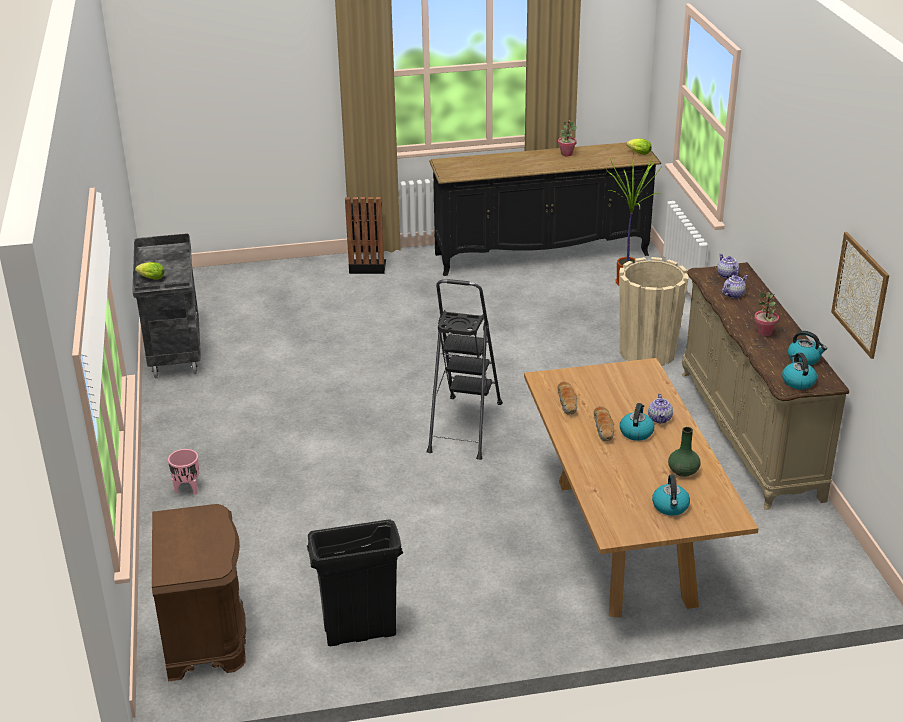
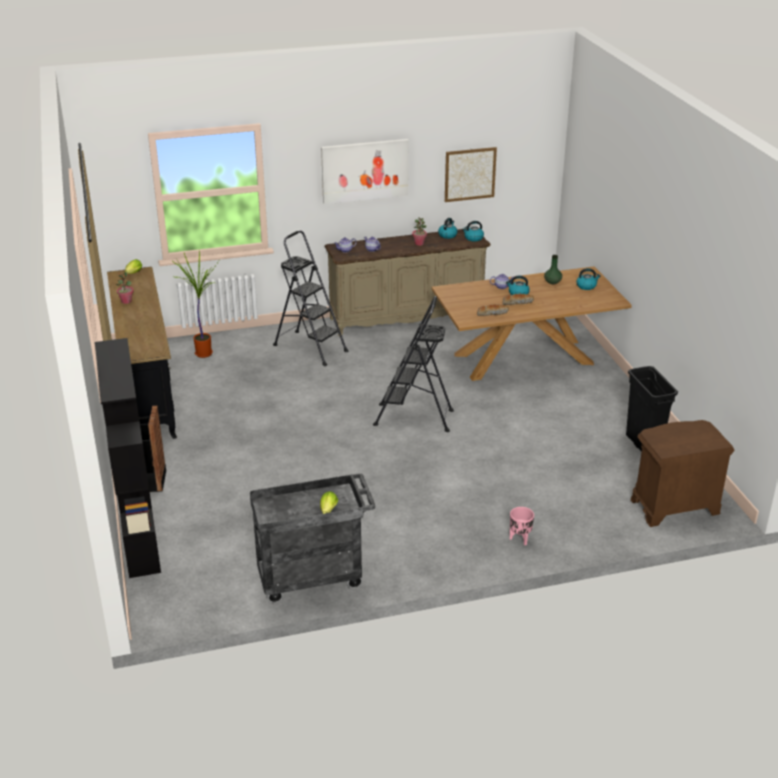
camera: 95 degrees left, 0 degrees up
(275, 267) = (139, 540): none -> black bookcase
(647, 352) = (309, 347): beige planter -> step ladder
(787, 190) = (365, 171): none -> picture

